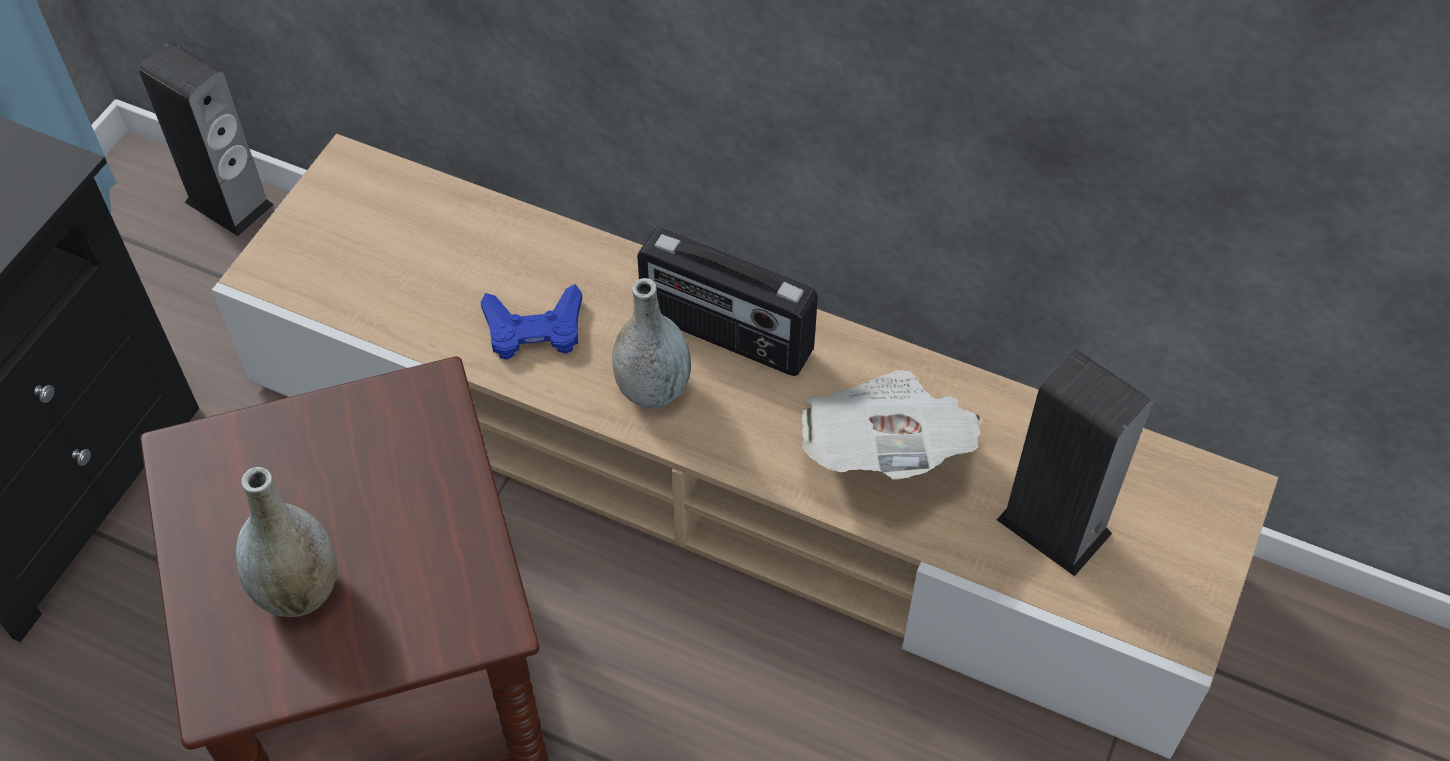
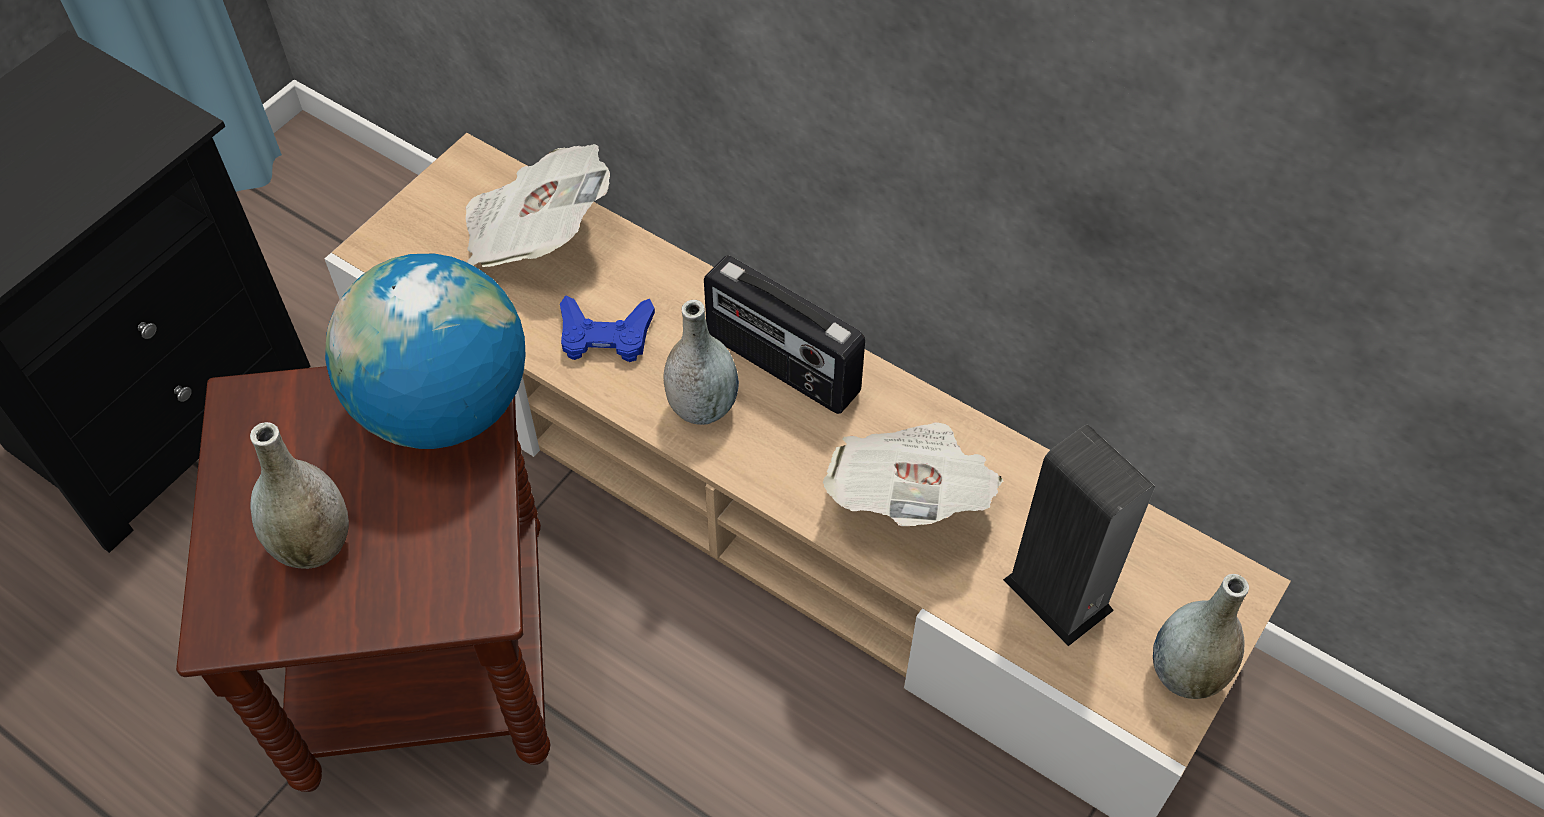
camera: 10 degrees right, 0 degrees up
(229, 203) = (376, 186): speaker -> none
(402, 427) = (443, 406): none -> globe
(436, 232) = (536, 234): none -> newspaper
(1194, 585) = (1185, 673): none -> grey vase

